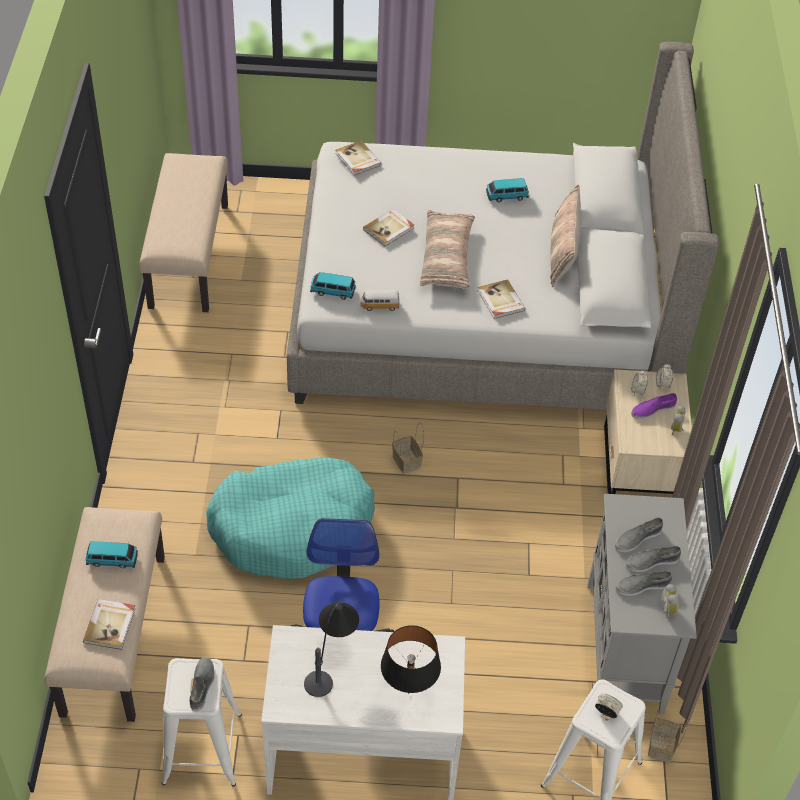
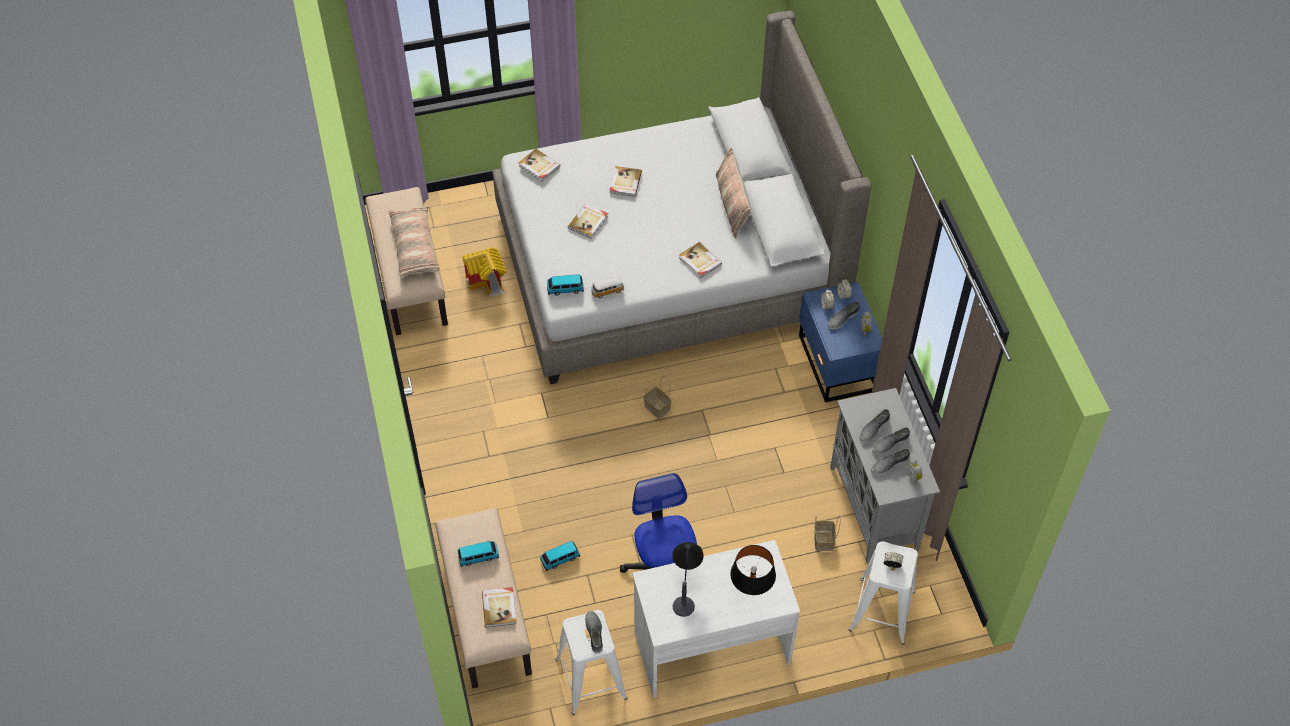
camera: 15 degrees left, 5 degrees up
(272, 280) = (488, 282): none -> toy house
(292, 527) = (590, 487): turquoise dog bed -> none
(447, 199) = (625, 182): none -> book
(447, 258) = (644, 235): pillow -> pillow (415, 247)
(506, 196) = (671, 167): toy car -> toy car (560, 559)
(637, 470) = (836, 364): beige nightstand -> blue nightstand
(652, 409) = (843, 318): purple shoe -> grey shoe
(662, 747) = (925, 575): basket -> basket (824, 541)

